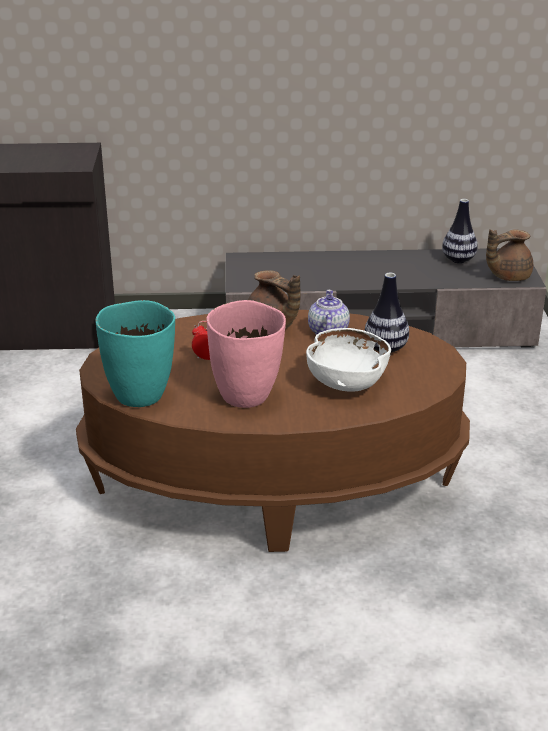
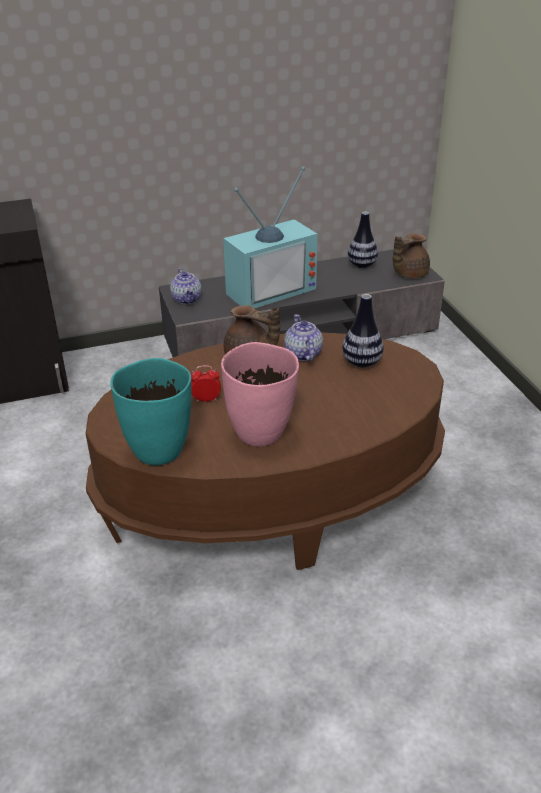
camera: 15 degrees left, 5 degrees up
(249, 269) = (187, 299): none -> teapot
(342, 271) = (269, 289): none -> television
(346, 382) = (344, 402): white bowl -> none

